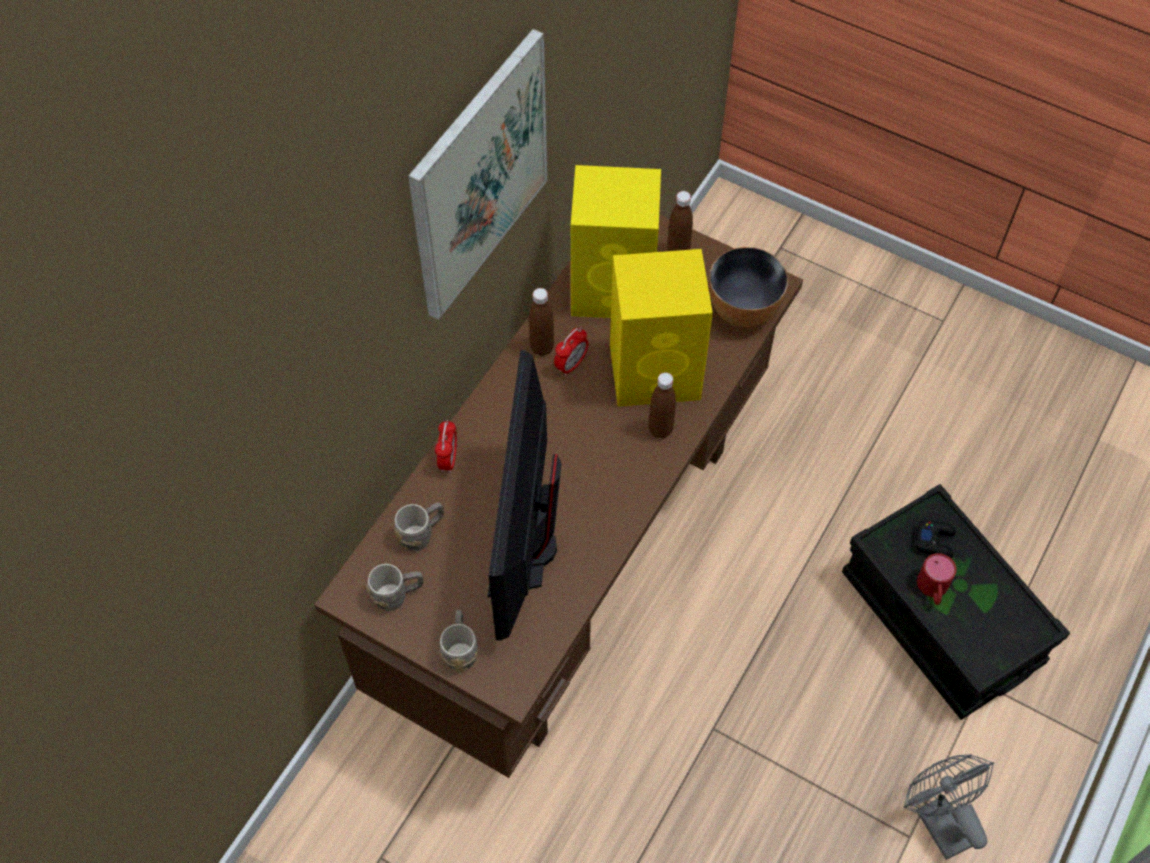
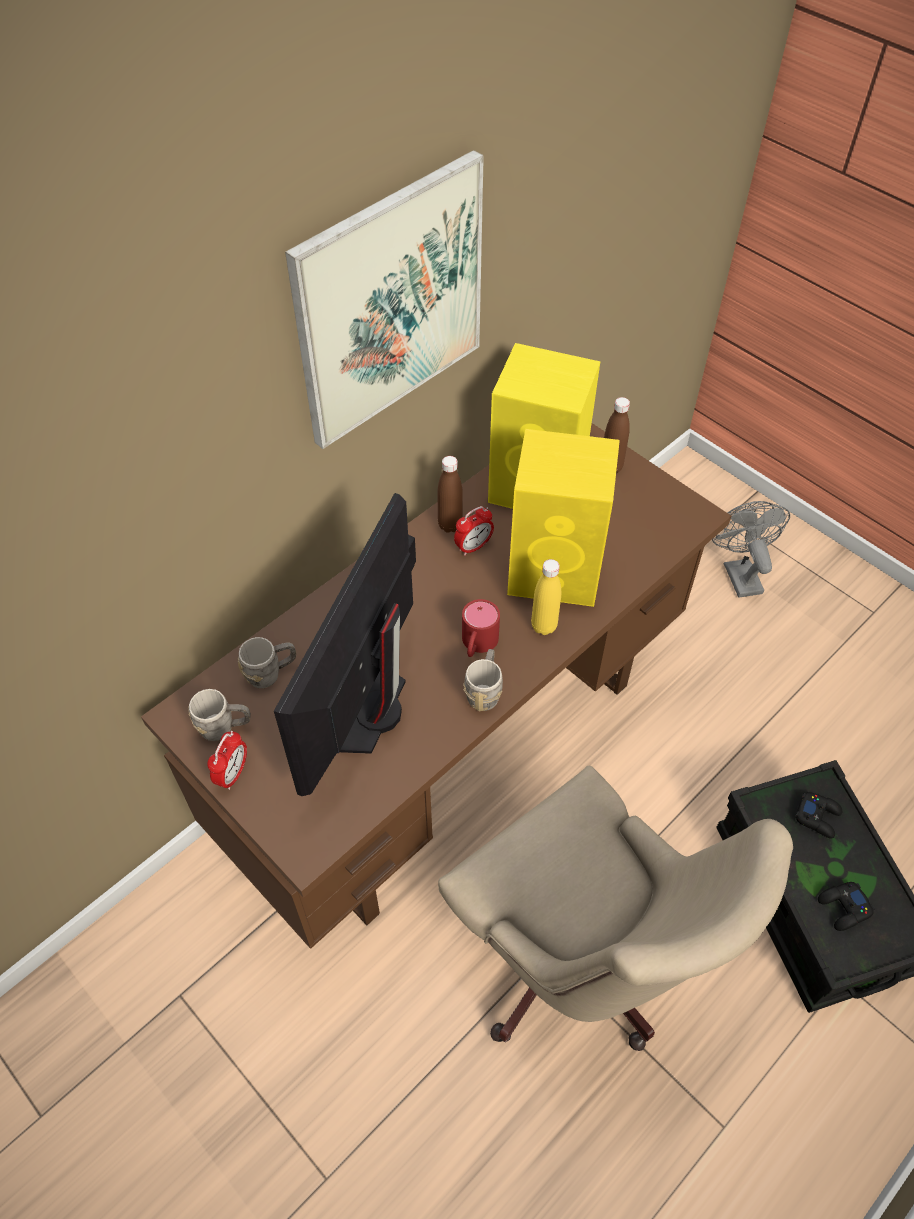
camera: 15 degrees right, 5 degrees down
(448, 459) = (323, 608): alarm clock -> alarm clock (233, 774)
(460, 649) = (267, 797): grey mug -> grey mug (484, 691)
(660, 429) = (544, 626): brown bottle -> yellow bottle
(743, 310) = (661, 531): bowl -> none
(743, 729) = (575, 961): none -> beige office chair
(933, 590) = (805, 866): red mug -> red mug (477, 644)
(937, 819) = (759, 1116): grey fan -> grey fan (739, 573)
(974, 619) = (844, 908): none -> black game controller

